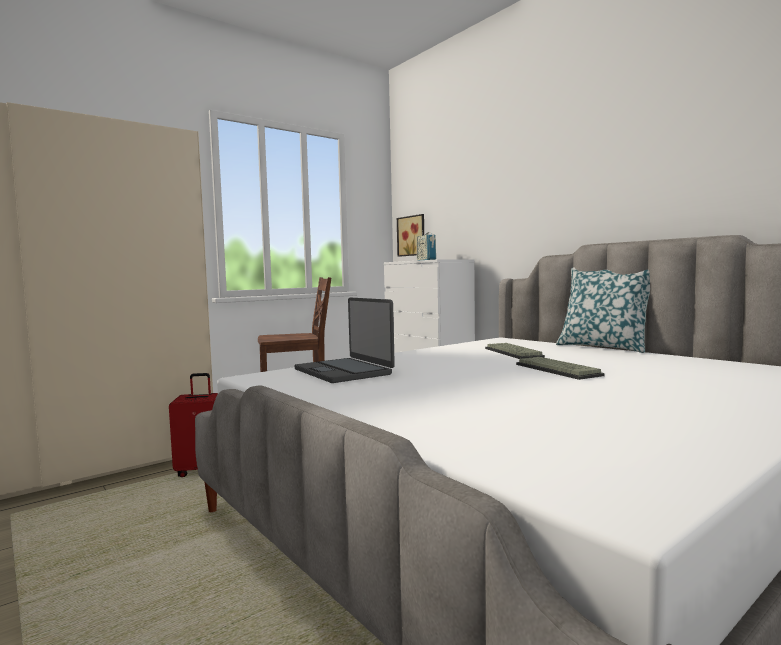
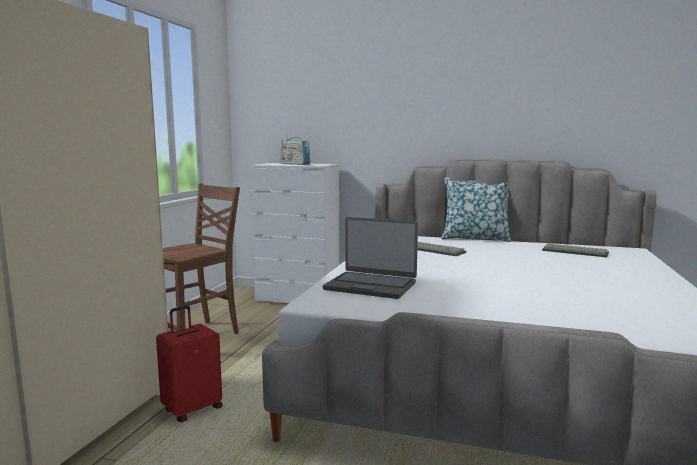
camera: 35 degrees left, 5 degrees up
(412, 236) = (260, 136): picture -> none
(559, 370) = (503, 263): keyboard -> keyboard (575, 251)

